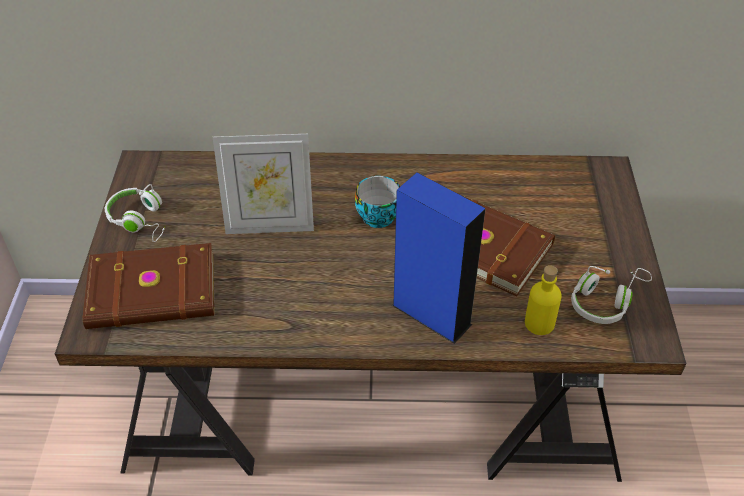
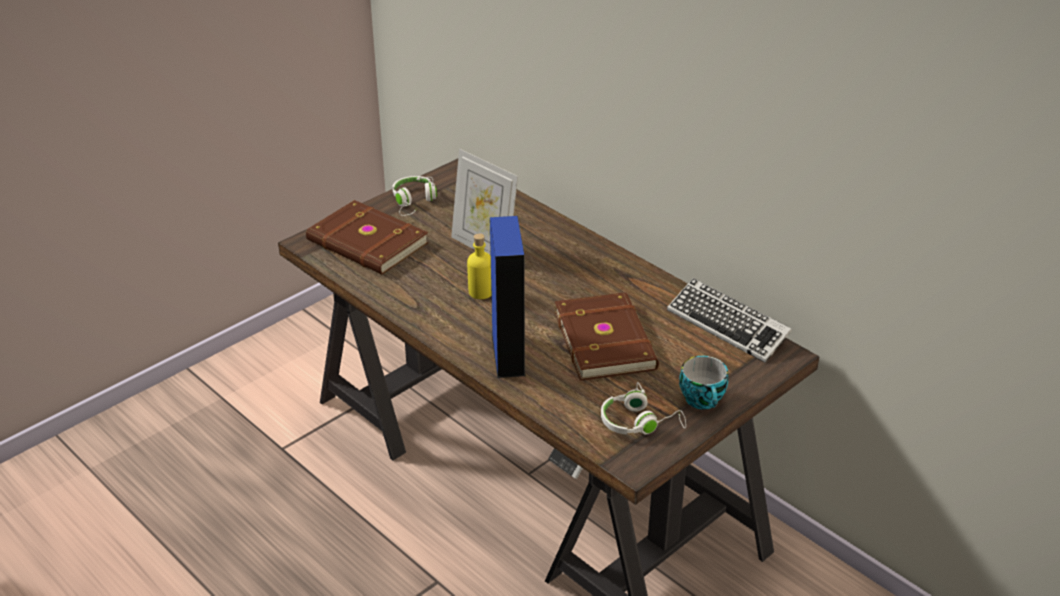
camera: 45 degrees right, 10 degrees down
(381, 217) = (562, 284): cup -> cup (704, 400)
(539, 323) = (570, 404): yellow bottle -> yellow bottle (480, 292)
(543, 172) = (727, 326): none -> keyboard

